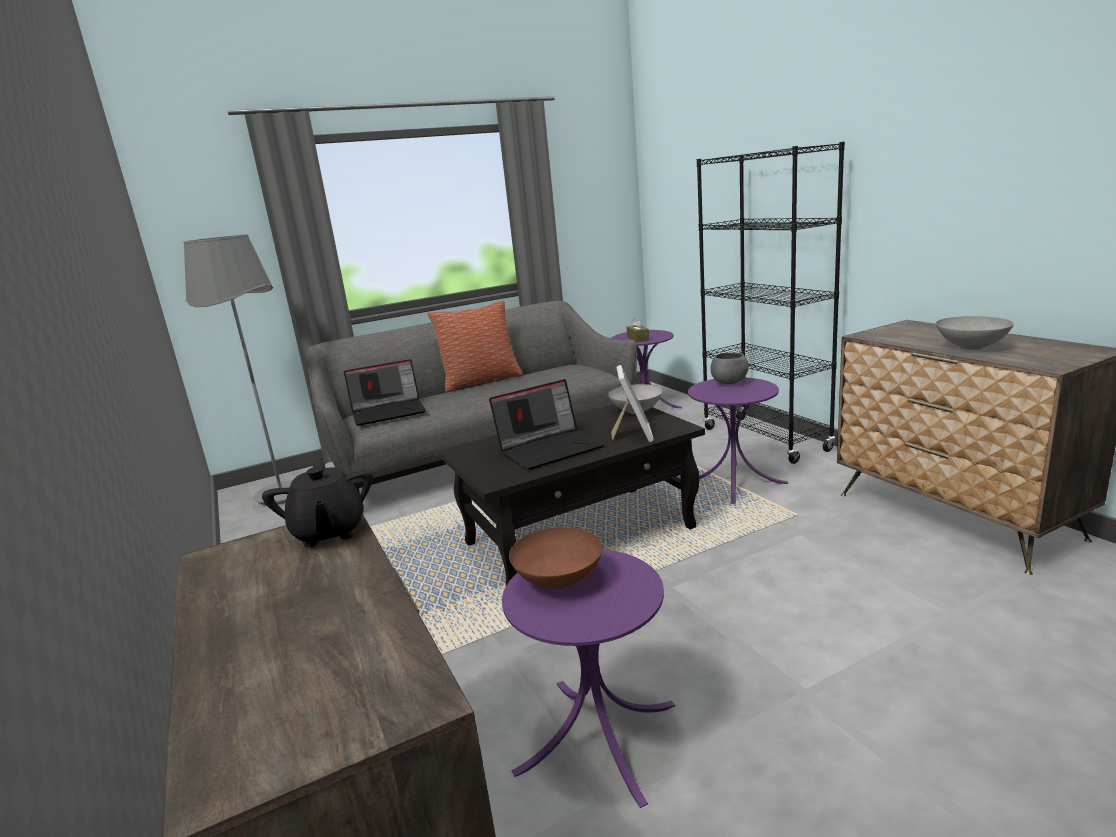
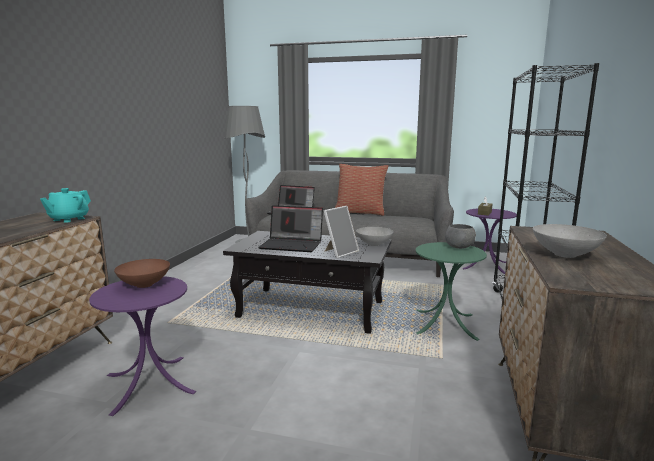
camera: 40 degrees right, 5 degrees down
(329, 532) = (68, 219): black teapot -> turquoise teapot
(734, 482) = (445, 324): purple side table -> green side table

